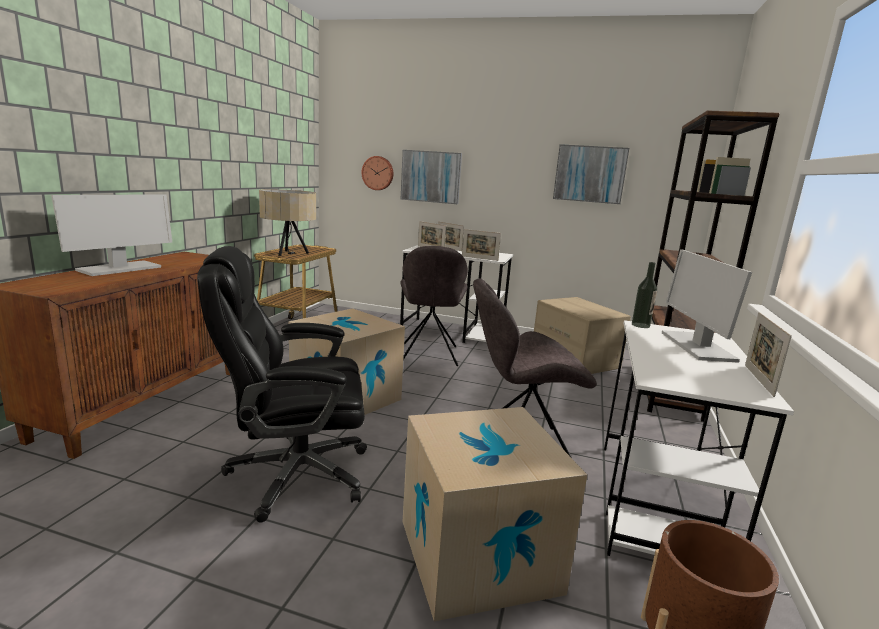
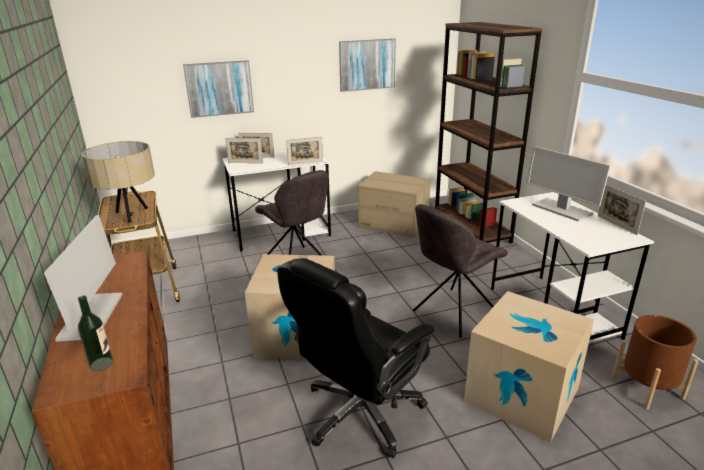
camera: 35 degrees left, 10 degrees up
(378, 173) = (156, 93): wall clock -> none
(640, 325) = (513, 202): bottle -> bottle (101, 364)

